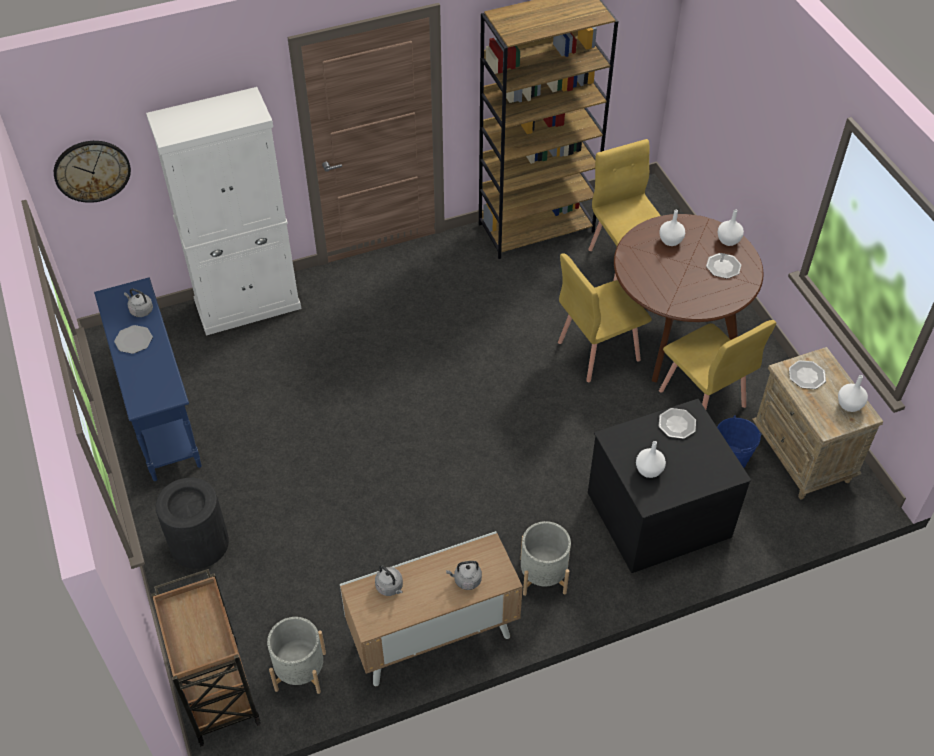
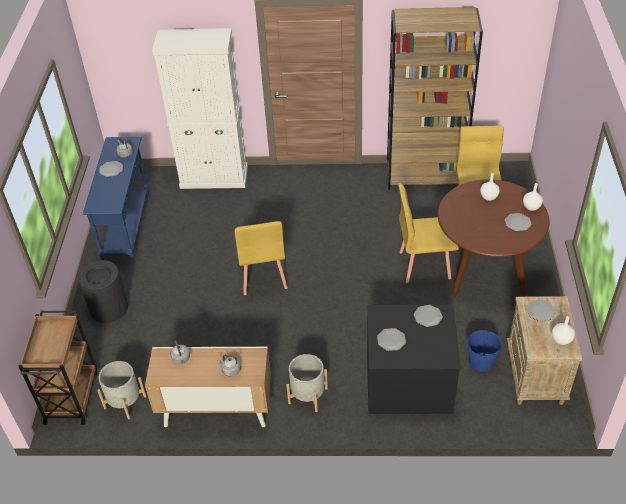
camera: 25 degrees right, 5 degrees down
(92, 170) = (122, 61): wall clock -> none
(649, 470) = (391, 340): white vase -> plate
(702, 399) = (481, 316): yellow chair -> yellow chair (262, 276)

